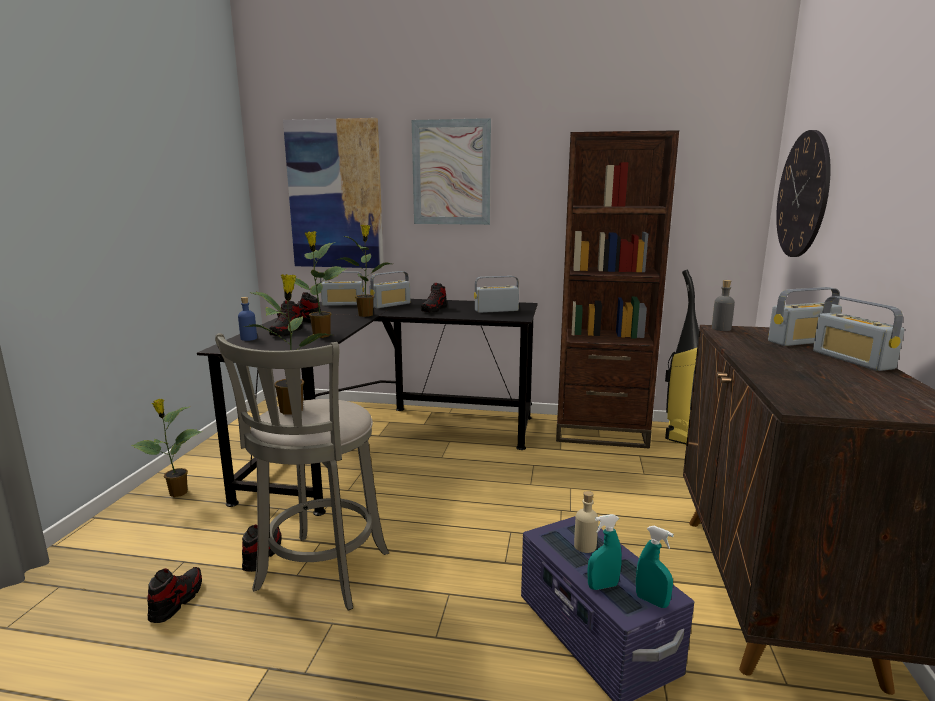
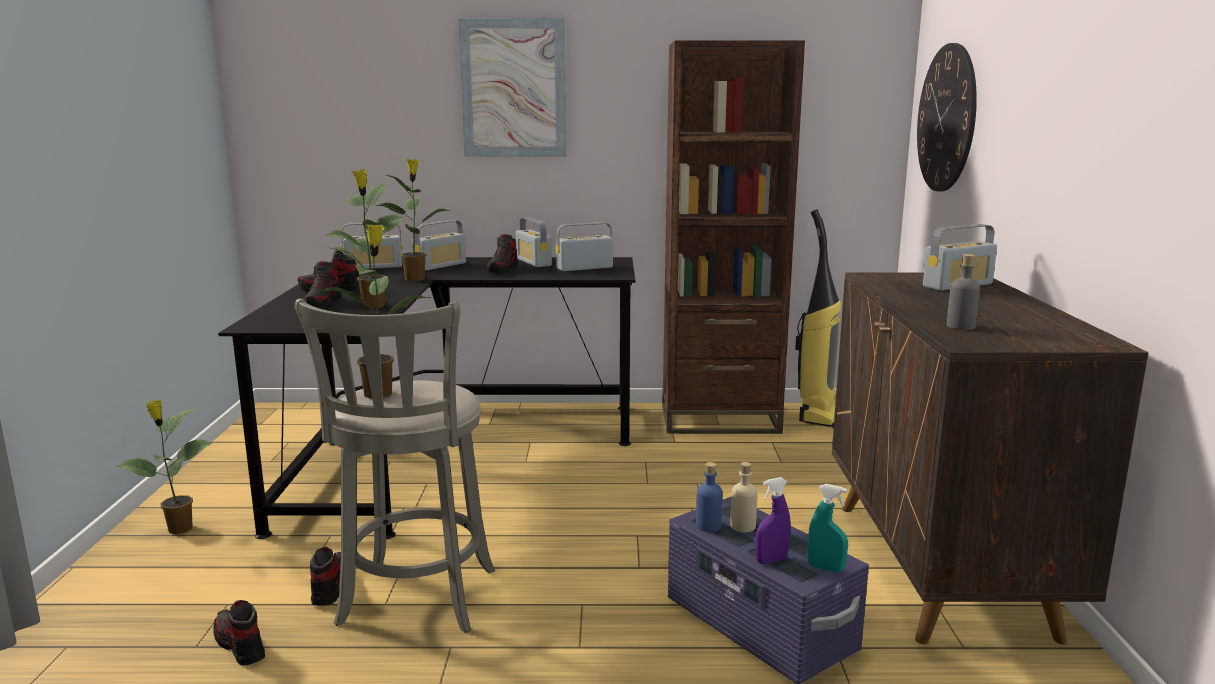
camera: 10 degrees left, 0 degrees up
(176, 601) = (239, 645): shoe -> shoe turned 45 degrees counterclockwise
(248, 338) = (276, 313): blue bottle -> blue bottle (708, 526)
(335, 195) = (352, 118): picture -> none
(602, 586) = (771, 560): turquoise spray bottle -> purple spray bottle
(721, 329) = (870, 276): grey bottle -> grey bottle (960, 326)
(852, 360) = (1010, 301): radio -> radio (533, 262)

